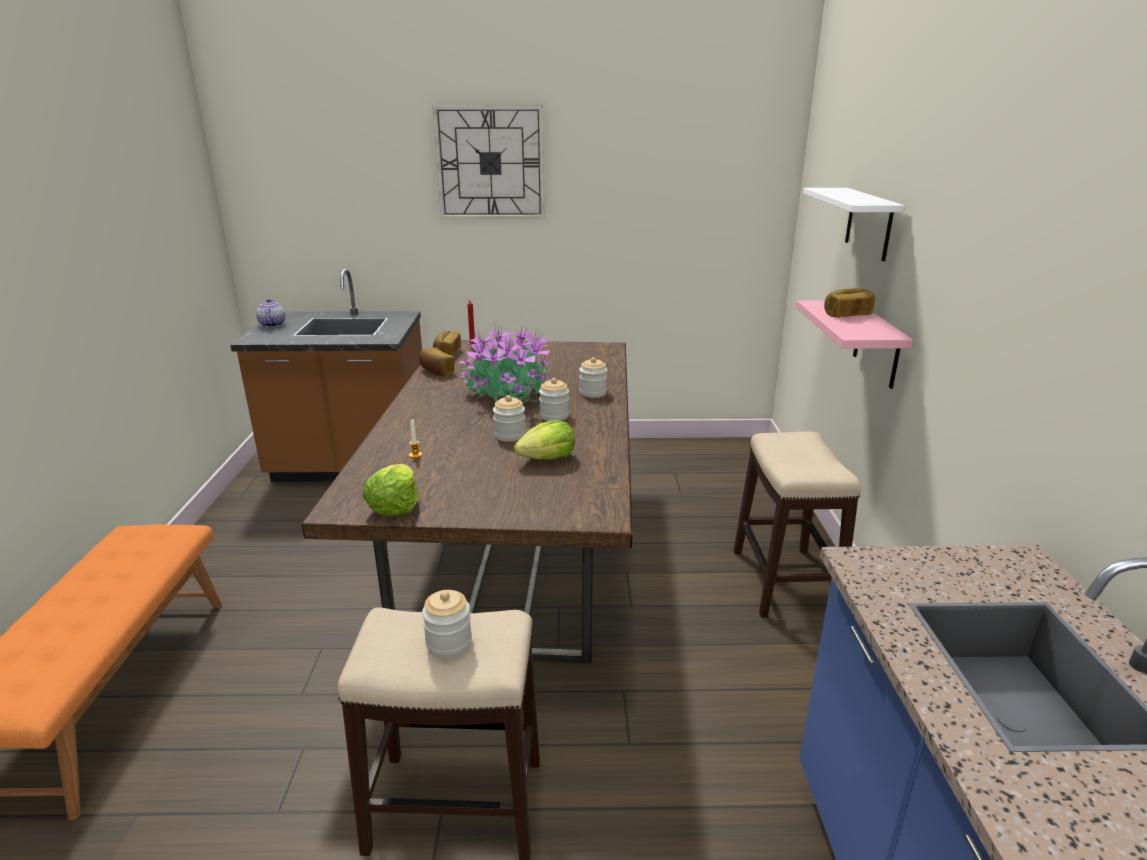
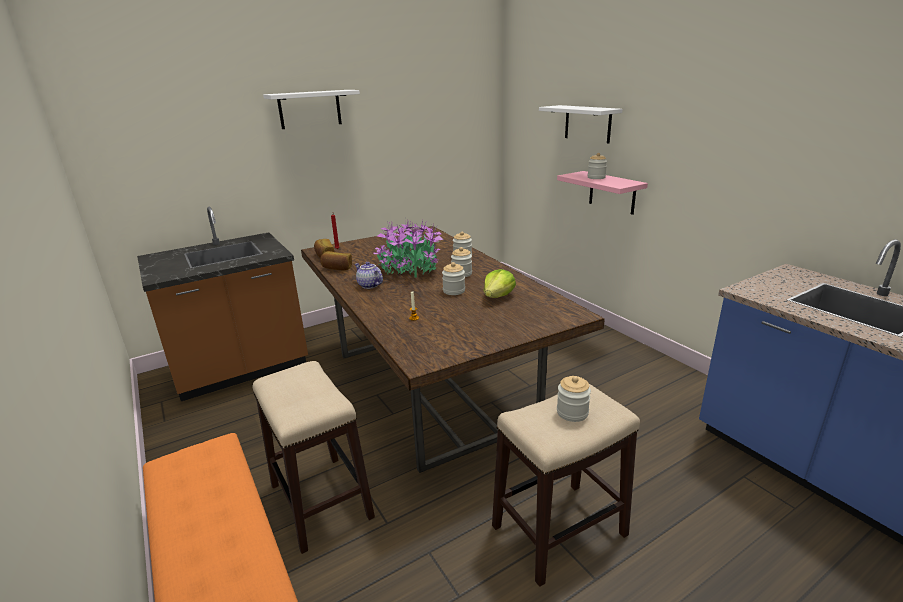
camera: 30 degrees left, 0 degrees up
(271, 325) = (154, 265): teapot -> teapot (369, 285)
(394, 506) = (453, 349): lettuce -> none
(490, 163) = (310, 109): wall clock -> white shelf
(784, 580) = (589, 344): stool -> stool (320, 500)
(847, 315) = (596, 177): bread -> jar

